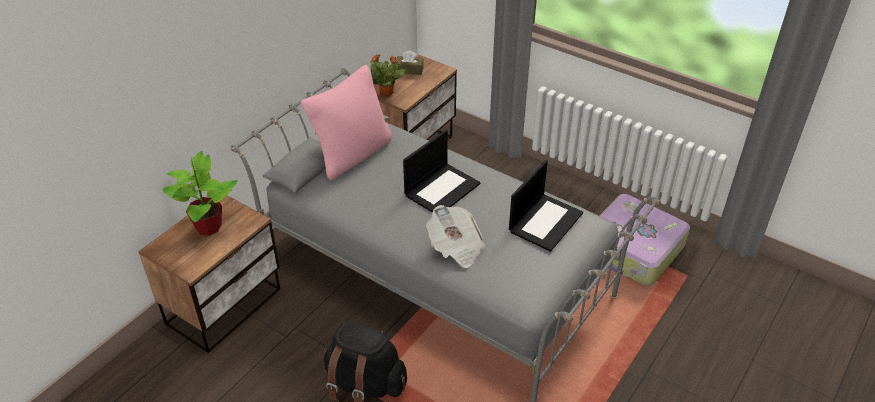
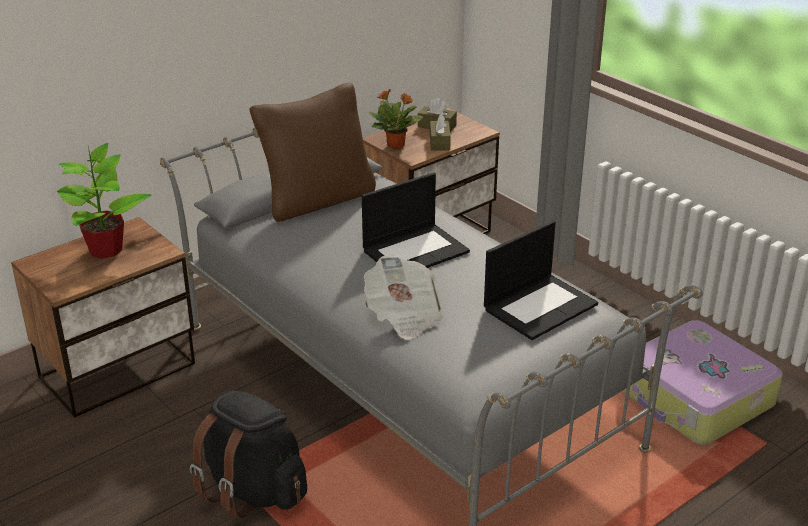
camera: 15 degrees right, 10 degrees down
(352, 154) = (317, 200): pink pillow -> brown pillow
(417, 85) = (439, 142): none -> brown tissue box

